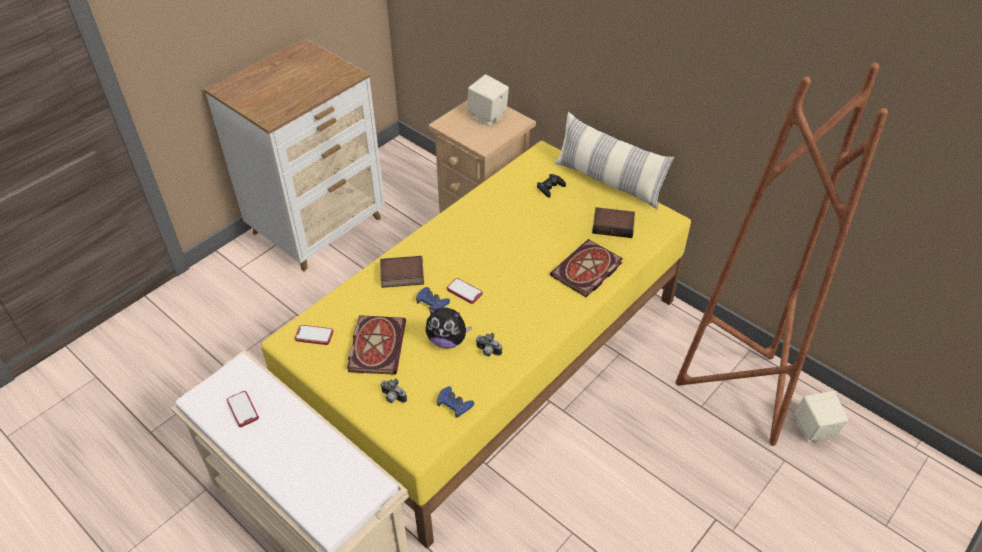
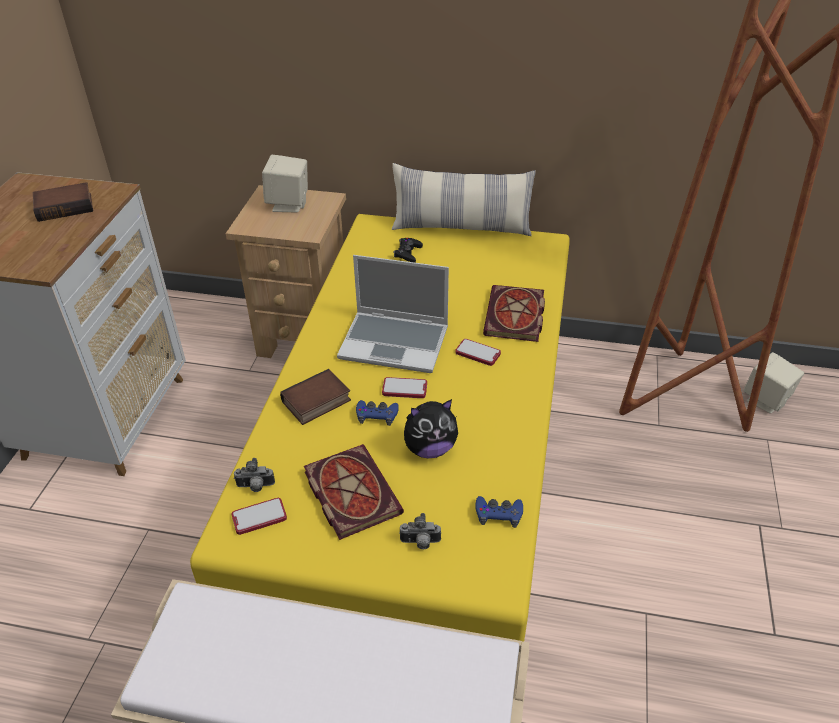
camera: 30 degrees left, 5 degrees down
(243, 409) = (236, 656): phone -> phone (477, 353)
(485, 255) = (396, 343): none -> laptop
(487, 352) = (486, 440): camera -> camera (255, 487)
(613, 225) = (503, 265): book -> book (65, 206)

